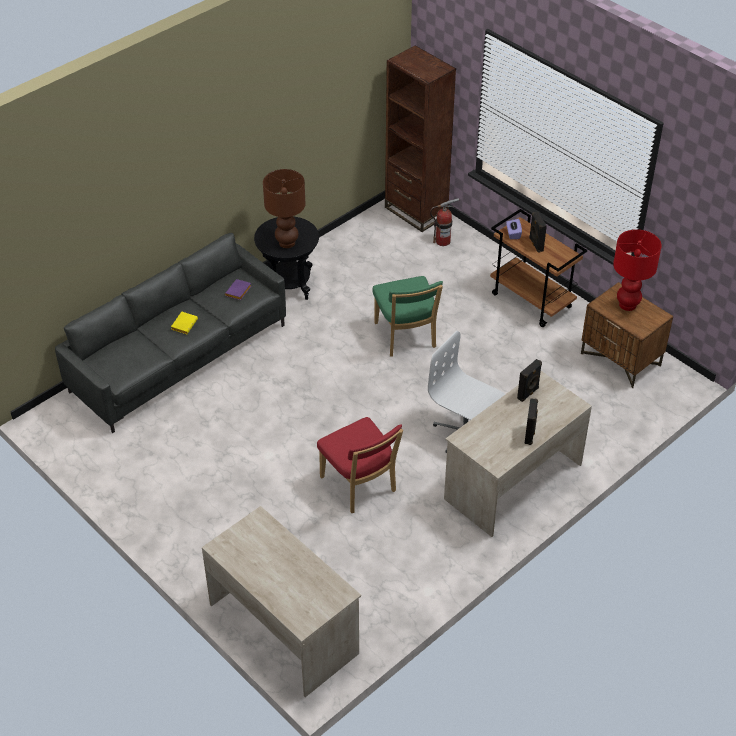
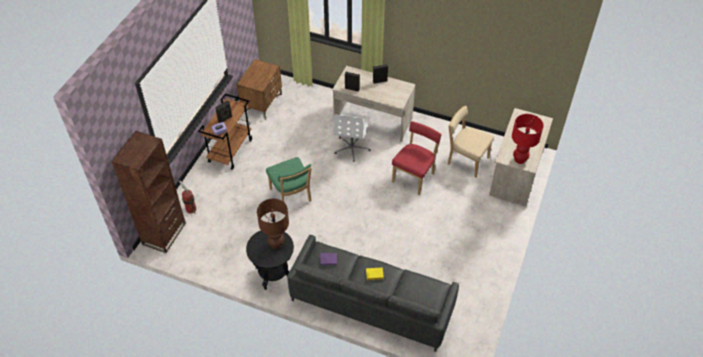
camera: 115 degrees left, 5 degrees up
(354, 570) = (466, 160): none -> beige chair
(406, 337) = (291, 196): green chair -> green chair turned 105 degrees clockwise
(628, 304) = (254, 76): red table lamp -> red table lamp (519, 159)

